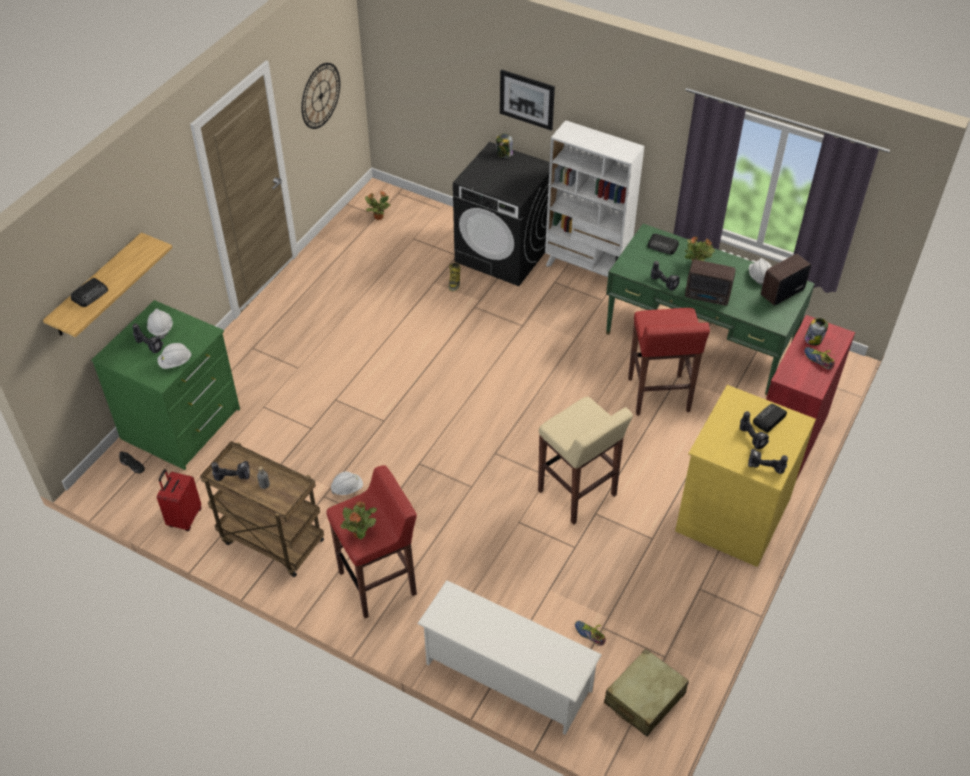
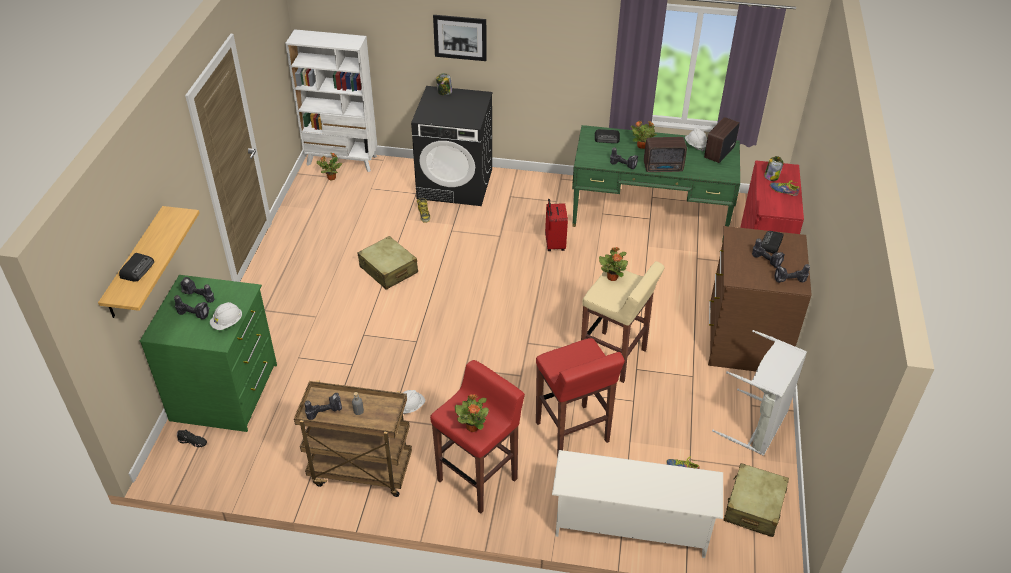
camera: 20 degrees left, 5 degrees down
(161, 328) = (198, 297): white hard hat -> power drill
(184, 518) = (266, 474): red suitcase -> red suitcase (554, 244)
(320, 96) = (270, 69): wall clock -> none
(391, 335) = (388, 270): none -> beige suitcase
(581, 411) = (612, 277): none -> potted plant
(586, 269) = (531, 181): white bookcase -> white bookcase (342, 160)
(658, 396) = (640, 264): red stool -> red stool (572, 433)
(695, 613) = (758, 425): none -> grey laundry basket
(731, 513) = (744, 339): yellow dresser -> brown dresser

